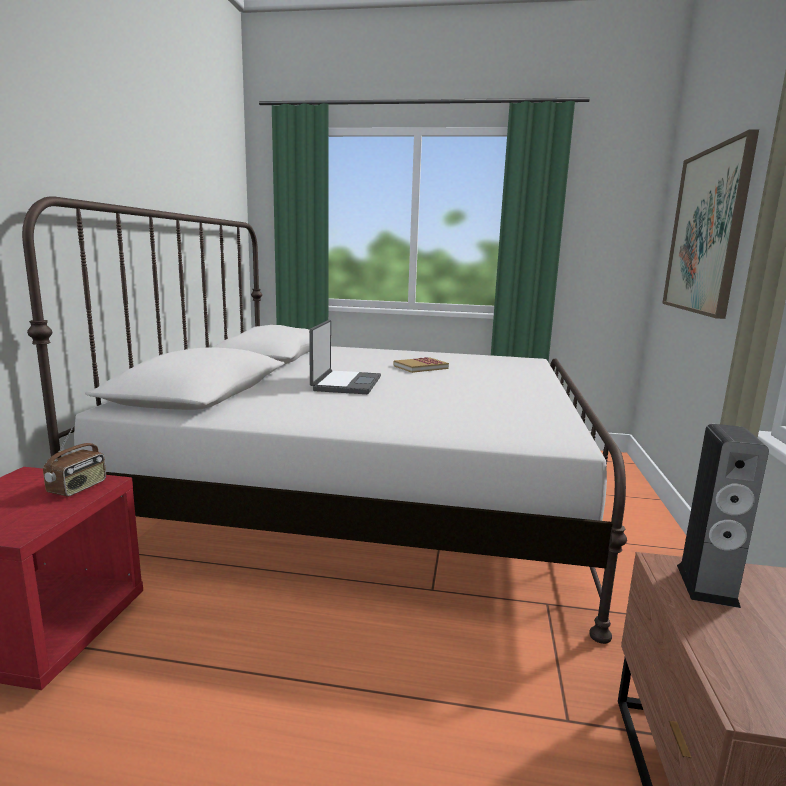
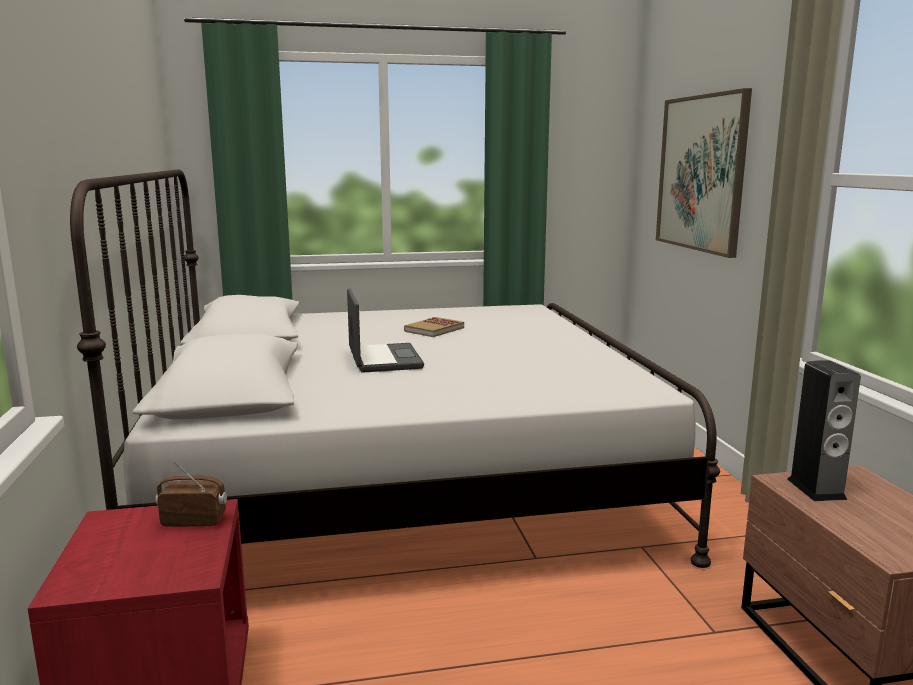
camera: 20 degrees left, 0 degrees up
(78, 488) = (194, 520): radio -> radio turned 90 degrees counterclockwise

